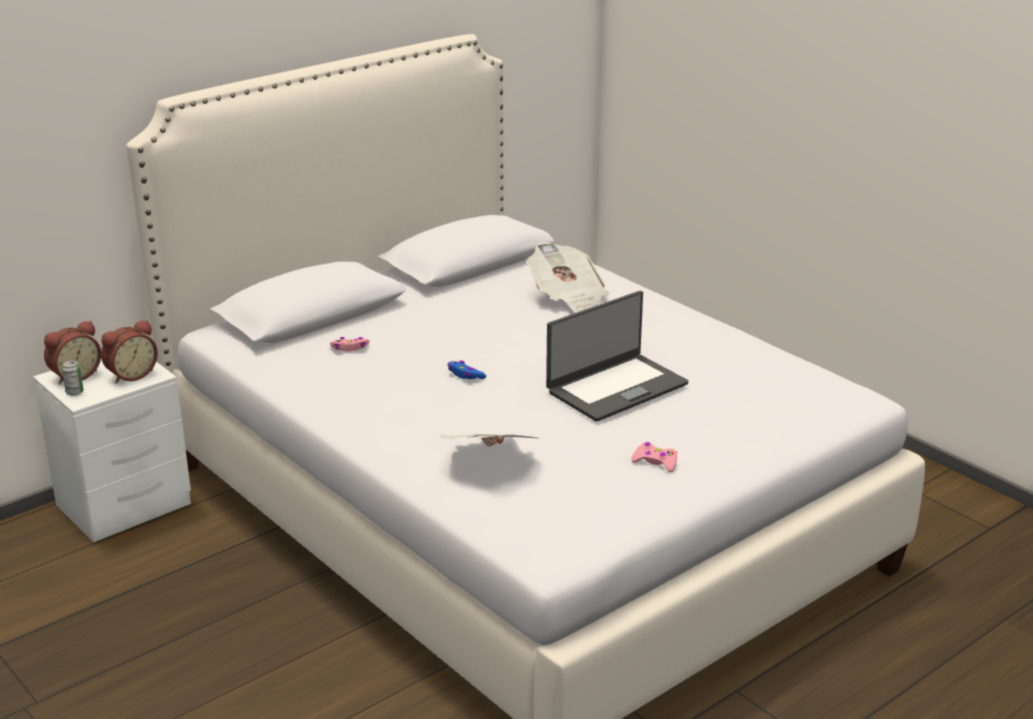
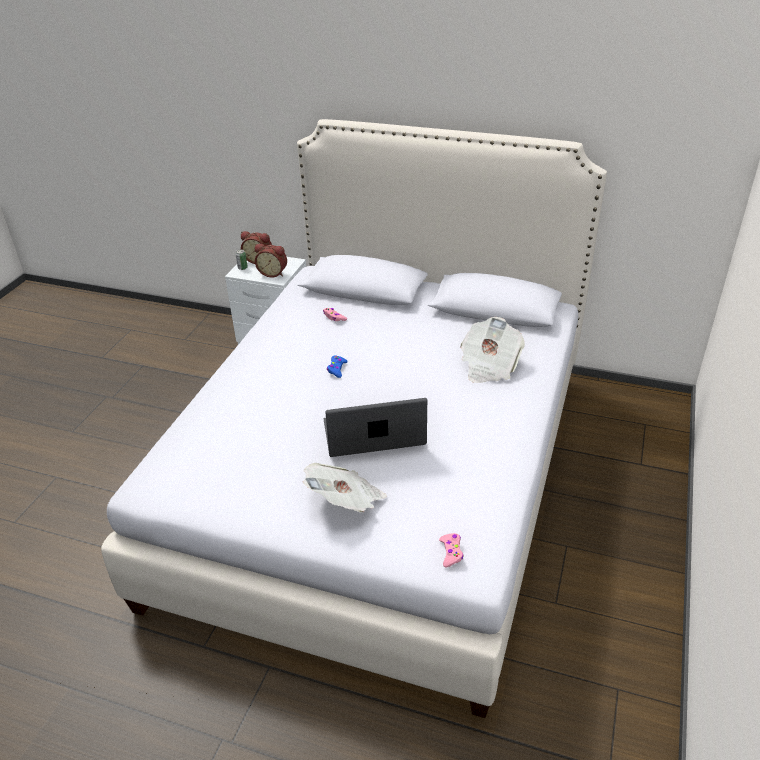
camera: 60 degrees right, 10 degrees up
(490, 460) = (237, 420): newspaper -> newspaper (346, 502)
(616, 387) = (374, 434): laptop -> laptop turned 150 degrees clockwise
(655, 462) = (286, 491): pink game controller -> pink game controller (451, 552)

